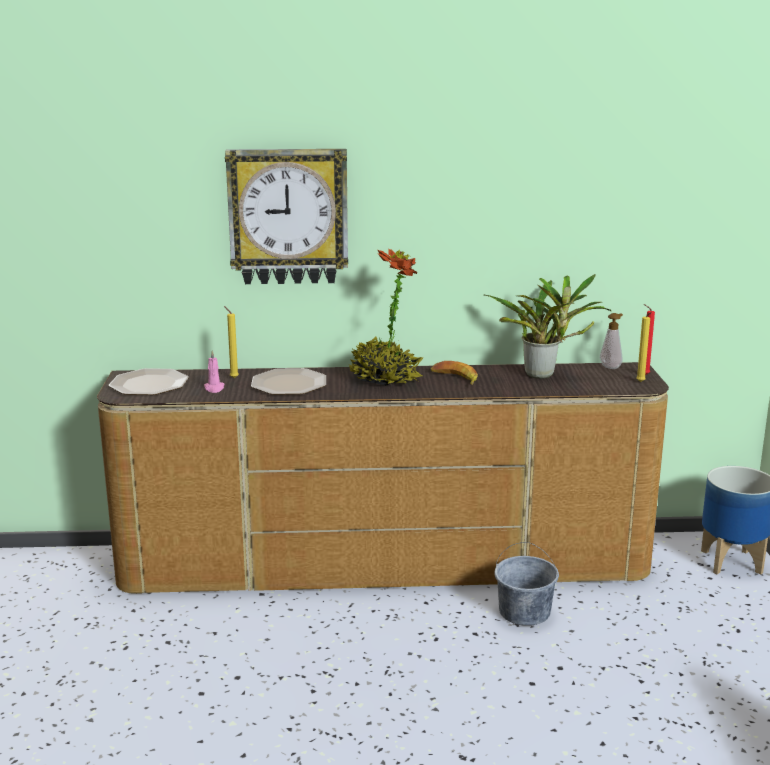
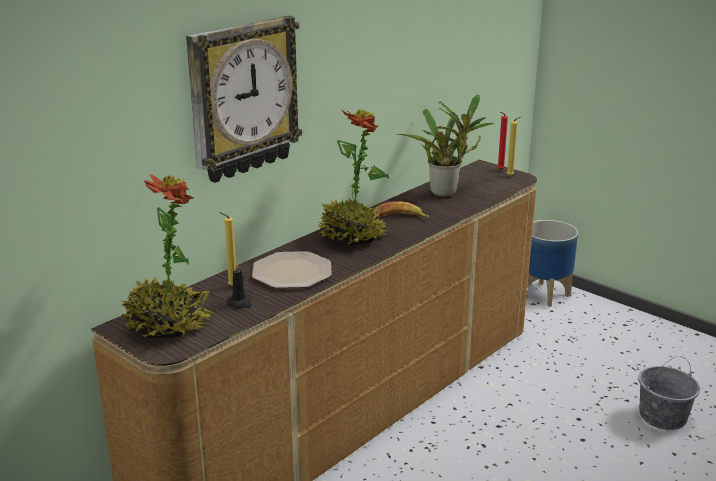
camera: 45 degrees left, 5 degrees up
(148, 384) = (167, 325): plate -> potted plant
(214, 388) = (240, 303): pink candle -> black candle
(525, 612) = (500, 392): grey bucket -> grey bucket (663, 416)
(611, 367) = (469, 170): soap dispenser -> none

